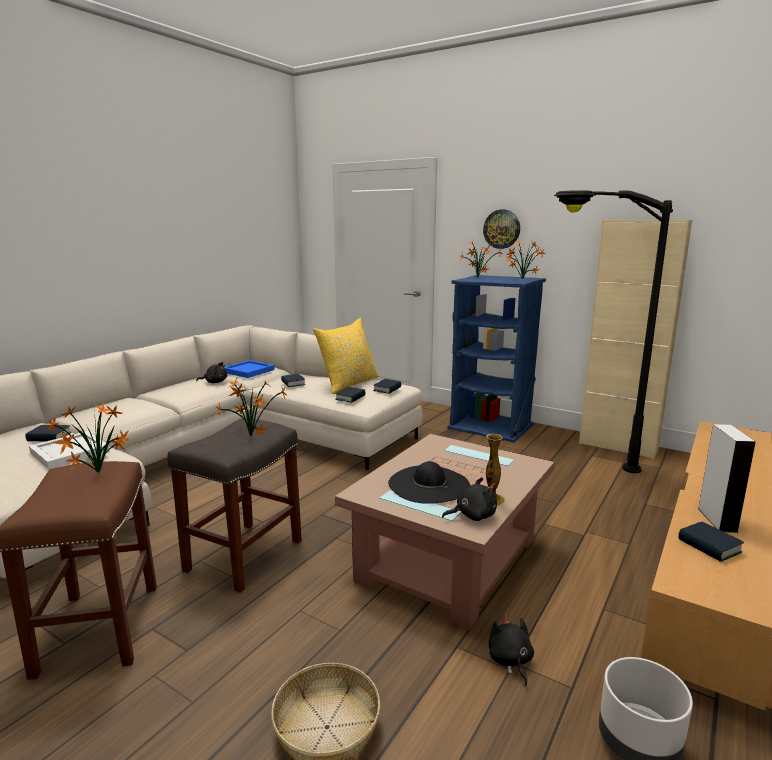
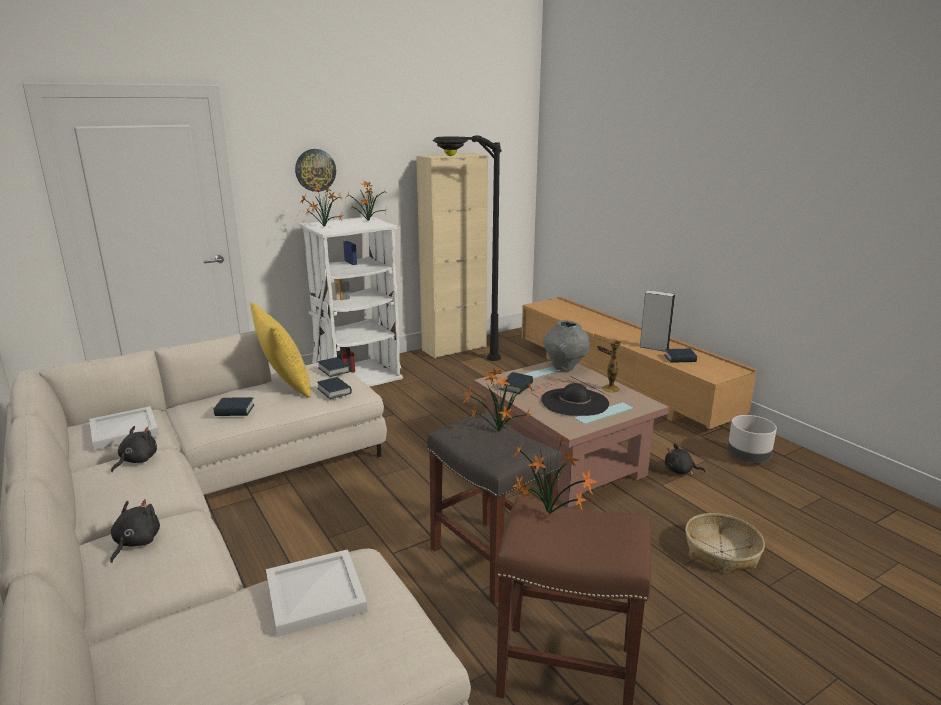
camera: 65 degrees left, 5 degrees up
(49, 437) = (217, 621): book -> book (516, 386)
(247, 371) = (123, 431): blue tray -> white tray
(472, 516) = (630, 400): black plush toy -> black plush toy (135, 543)
(491, 426) = (358, 376): blue bookcase -> white bookcase
(518, 466) = (564, 367): none -> grey vase

